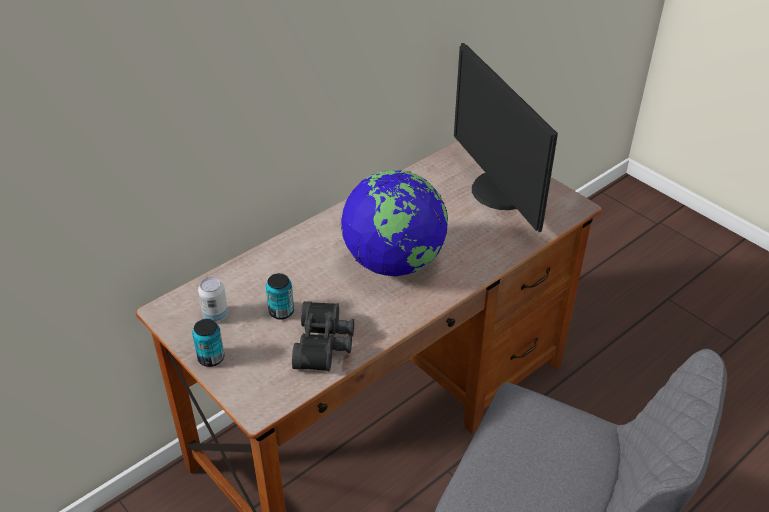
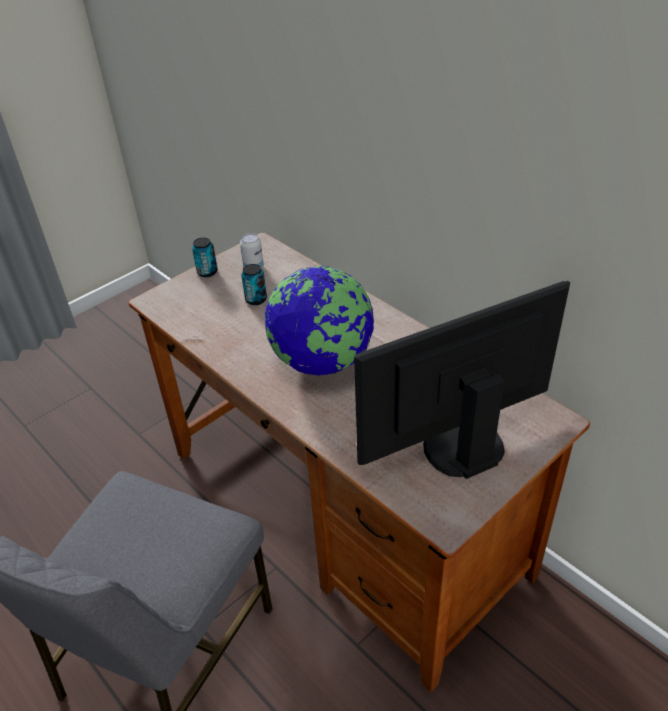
camera: 90 degrees right, 0 degrees up
(325, 344) = (215, 327): black binoculars -> none

